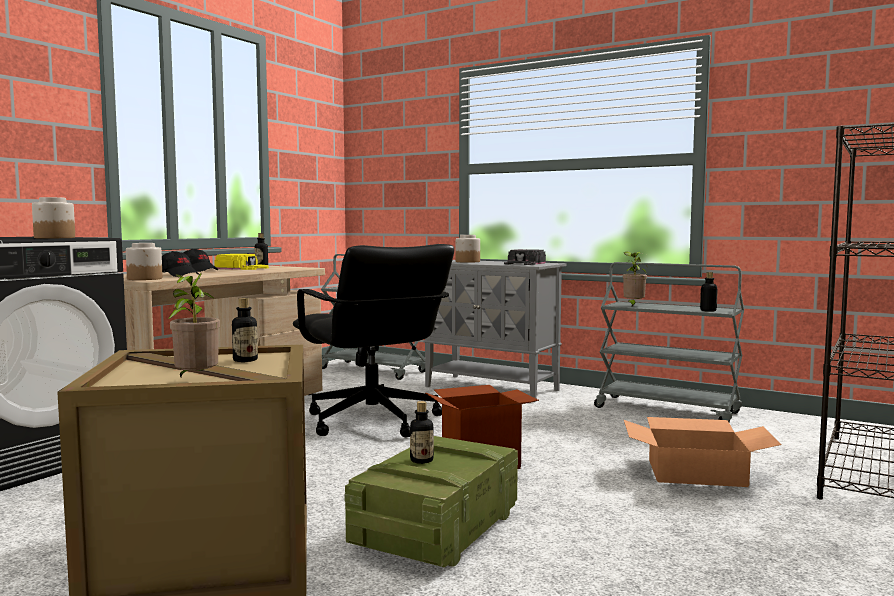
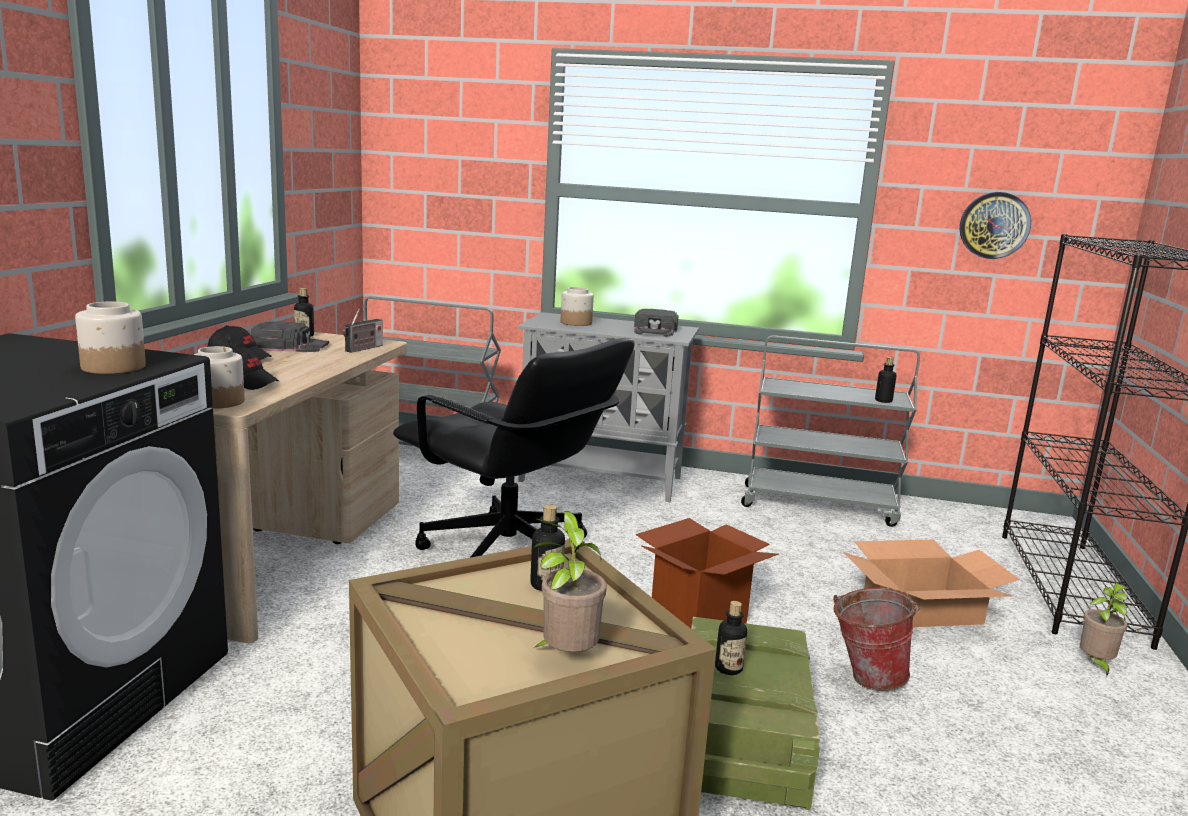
camera: 20 degrees left, 10 degrees up
(242, 268) = (290, 346): yellow cap -> black cap
(287, 269) = (363, 349): none -> radio
(590, 506) = (864, 677): none -> bucket
(633, 306) = (792, 389): potted plant -> potted plant (1095, 665)
(813, 158) = (994, 225): none -> wall clock

